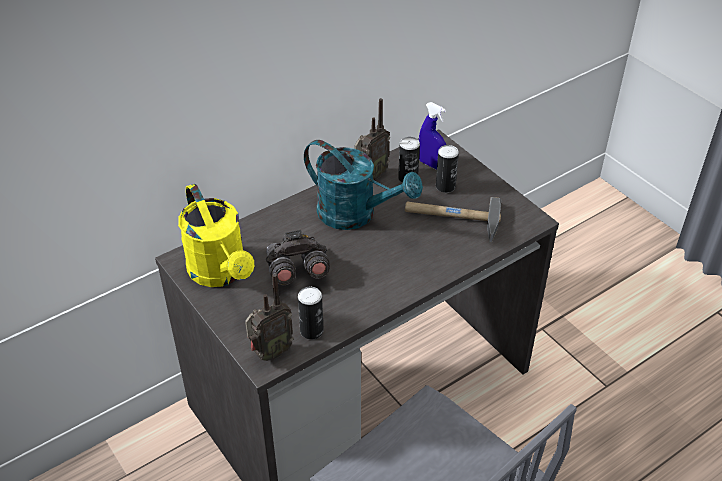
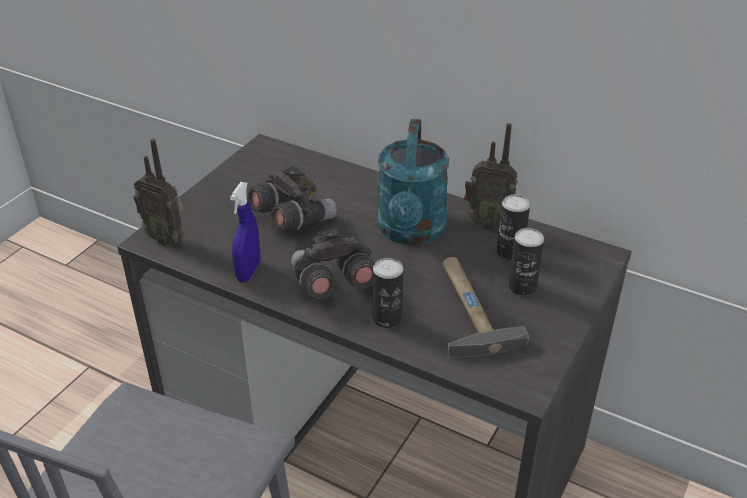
camera: 65 degrees right, 5 degrees down
(221, 273) = (260, 175): yellow watering can -> none
(311, 331) = (210, 256): can -> can (387, 318)
(388, 273) = (332, 284): none -> grey binoculars
(431, 164) = (553, 263): blue spray bottle -> blue spray bottle (248, 272)

